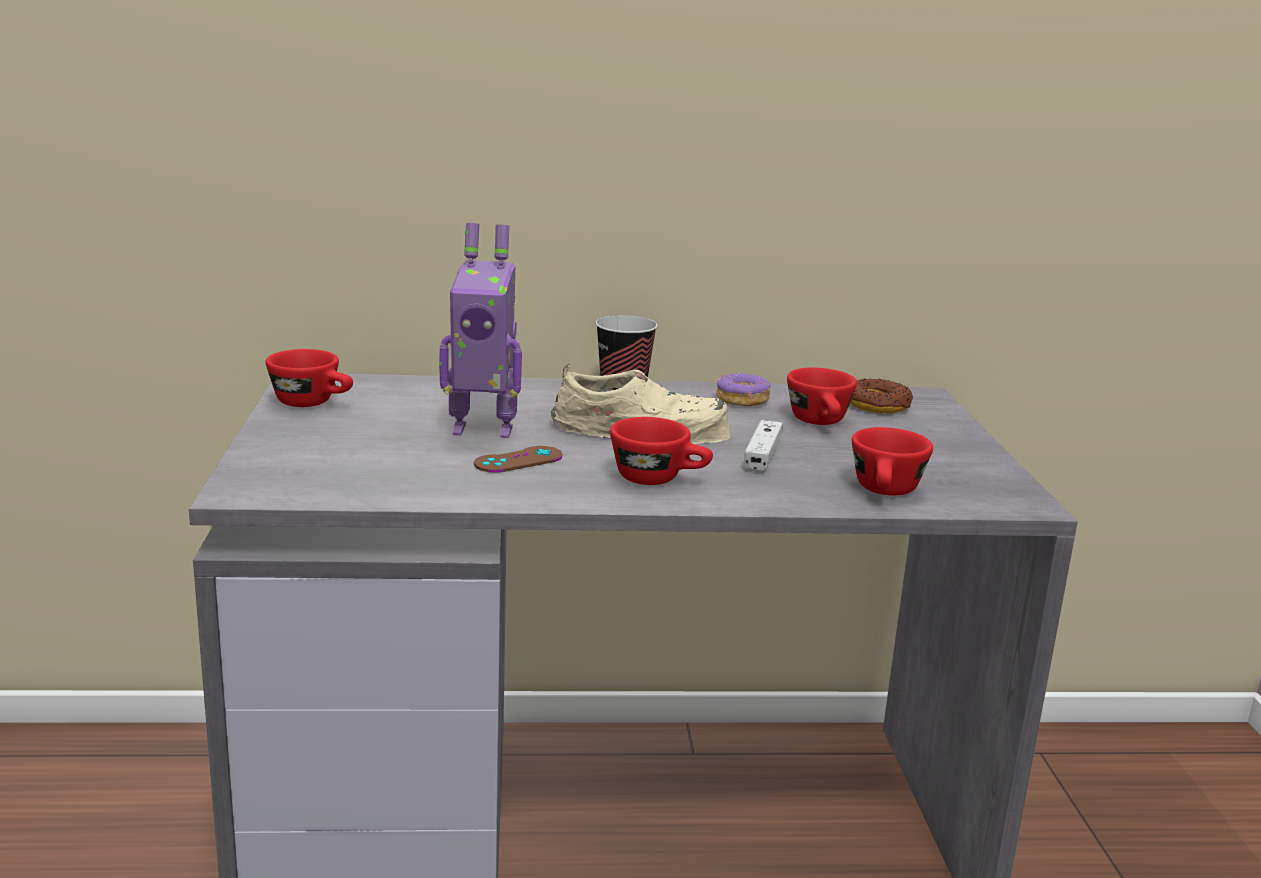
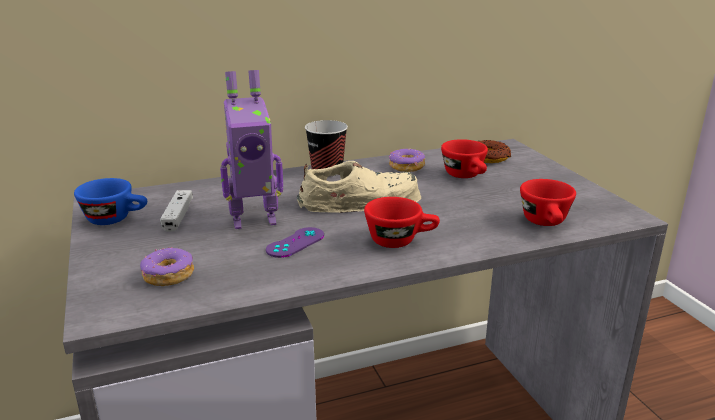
camera: 15 degrees left, 5 degrees up
(313, 403) = (116, 219): red cup -> blue cup
(339, 468) = (168, 275): none -> donut
(518, 460) = (295, 243): brown game controller -> purple game controller
(762, 455) = (451, 208): white game controller -> white game controller (178, 217)

